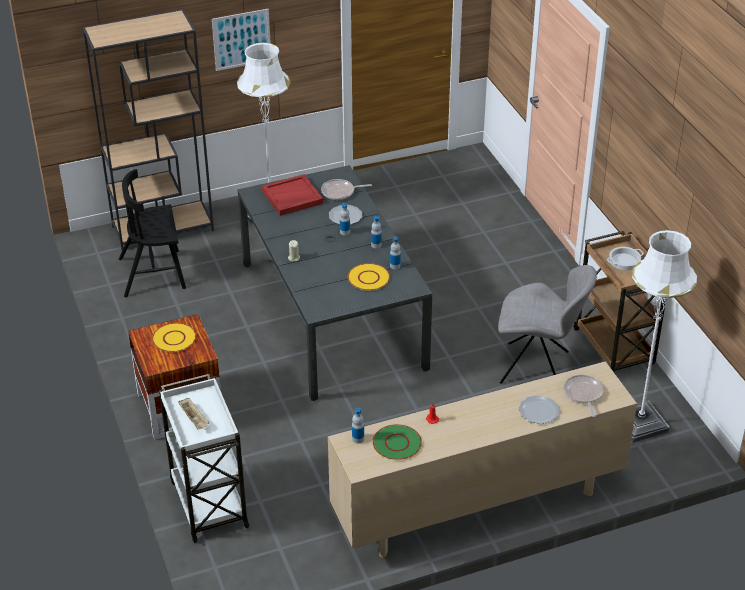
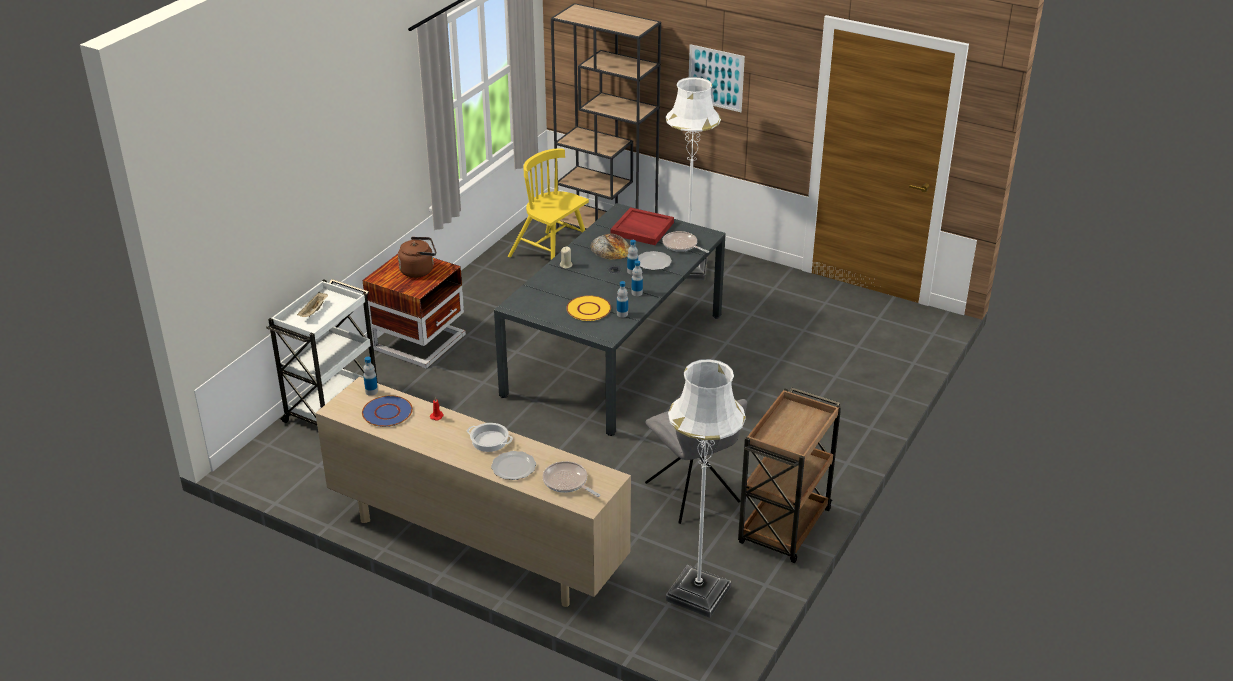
camera: 50 degrees right, 5 degrees down
(156, 272) = (553, 254): black chair -> yellow chair
(174, 338) = (419, 270): yellow plate -> brown kettle
(299, 225) = (611, 248): none -> bread
(397, 443) = (387, 413): green plate -> blue plate
(583, 394) = (567, 482): frying pan -> frying pan turned 90 degrees counterclockwise
(624, 261) = (796, 425): cooking pot -> cooking pot (489, 441)

